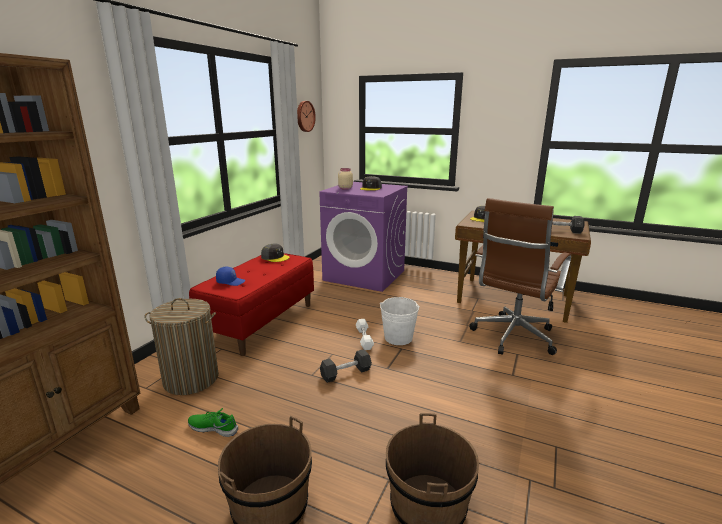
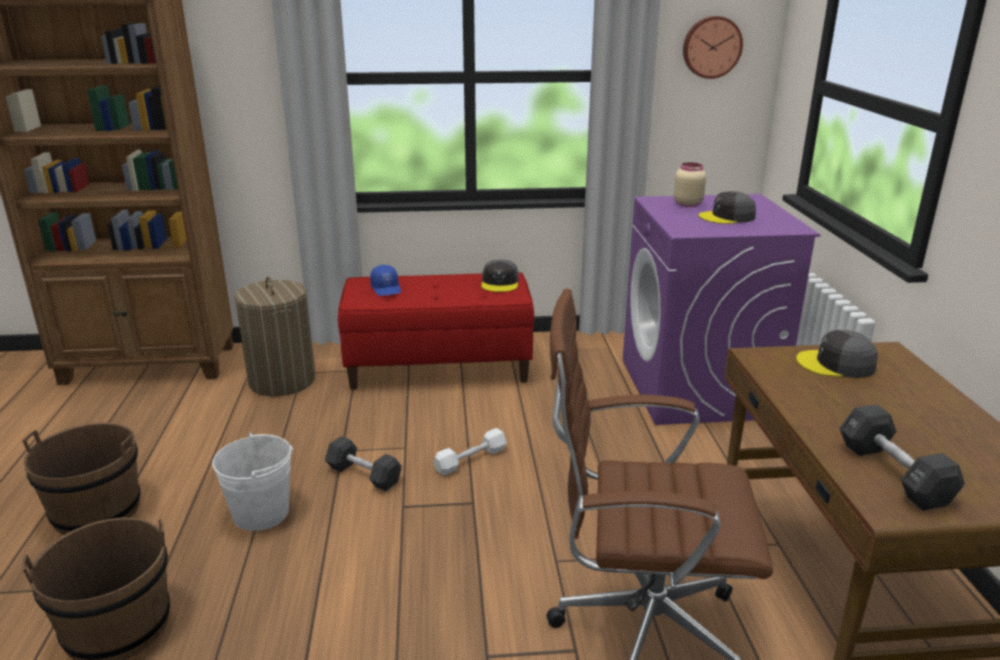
camera: 60 degrees right, 5 degrees up
(213, 427) = (205, 429): green shoe -> none
(398, 338) = (504, 490): white bucket -> white bucket (261, 513)

